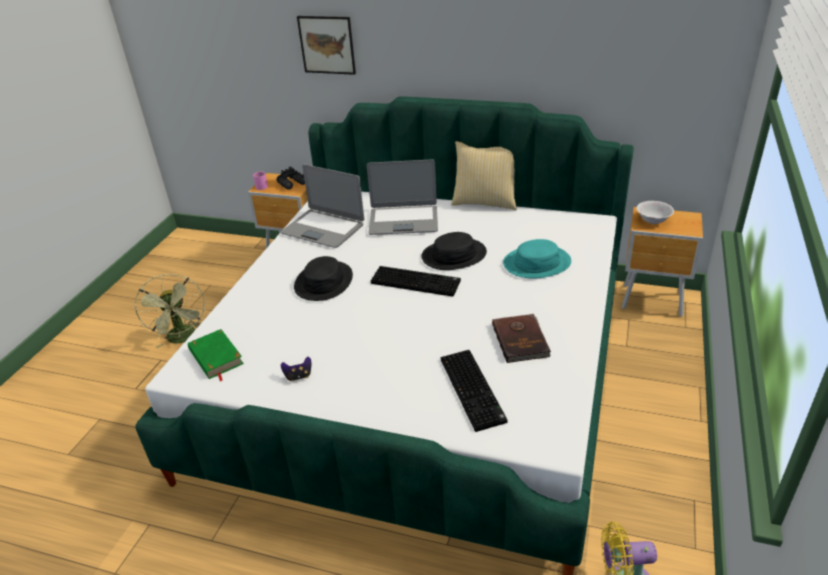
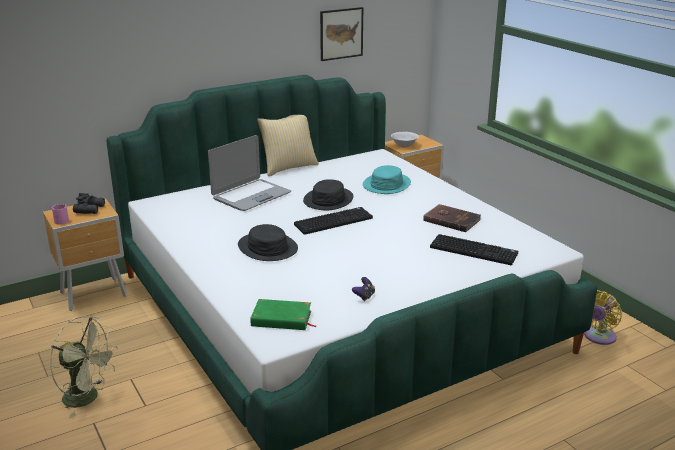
camera: 50 degrees left, 10 degrees down
(323, 229) = (195, 222): laptop -> none
(327, 45) = (115, 53): picture -> picture (341, 33)

